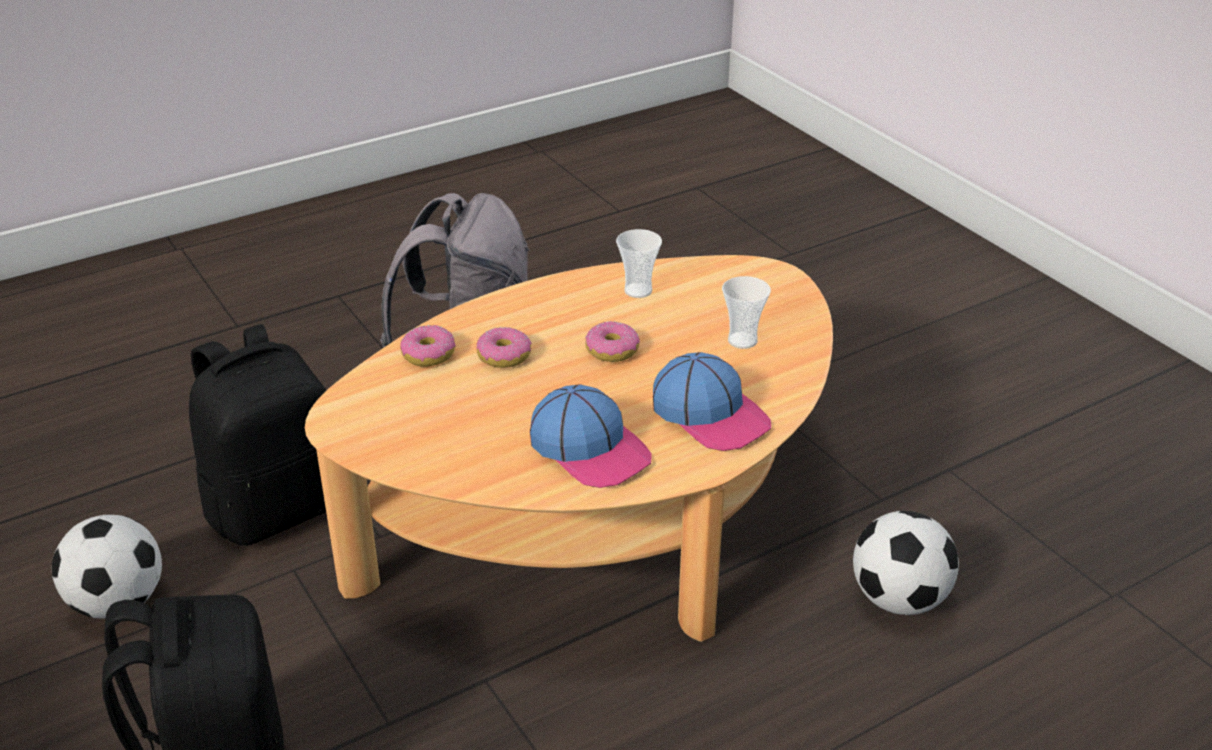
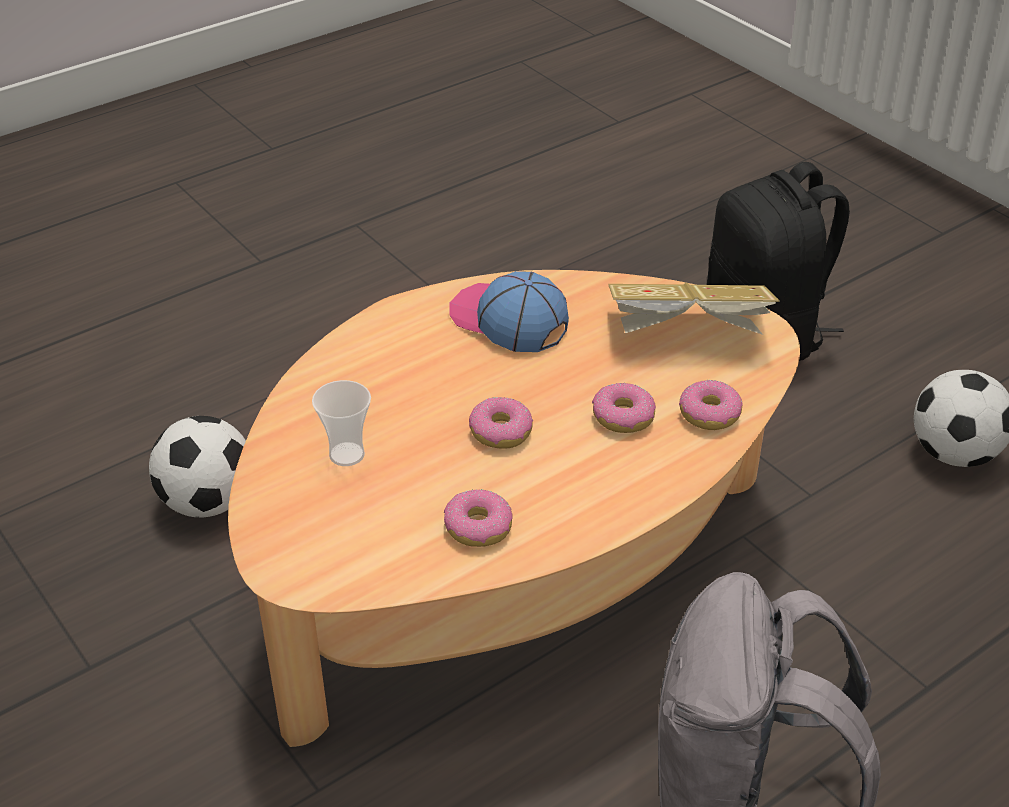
camera: 175 degrees right, 5 degrees up
(277, 508) = (872, 561): black backpack -> none
(413, 423) = (687, 335): none -> book
(638, 291) = (477, 527): cup -> donut
(711, 414) = (390, 360): cap -> none

